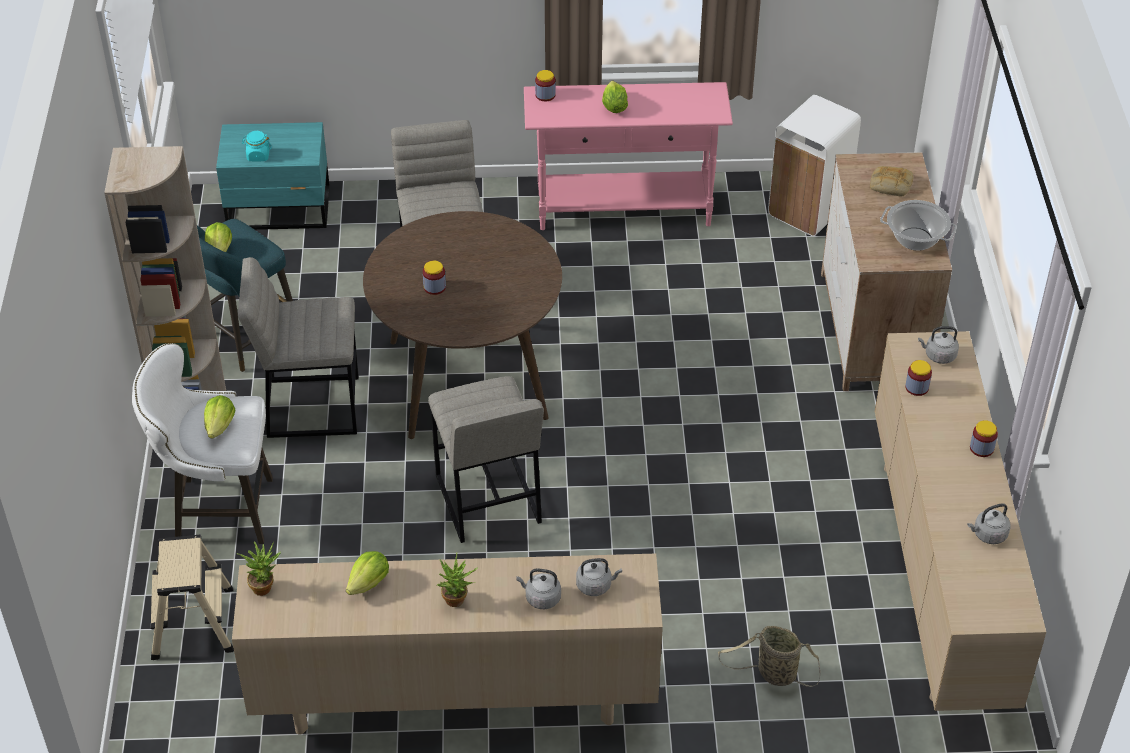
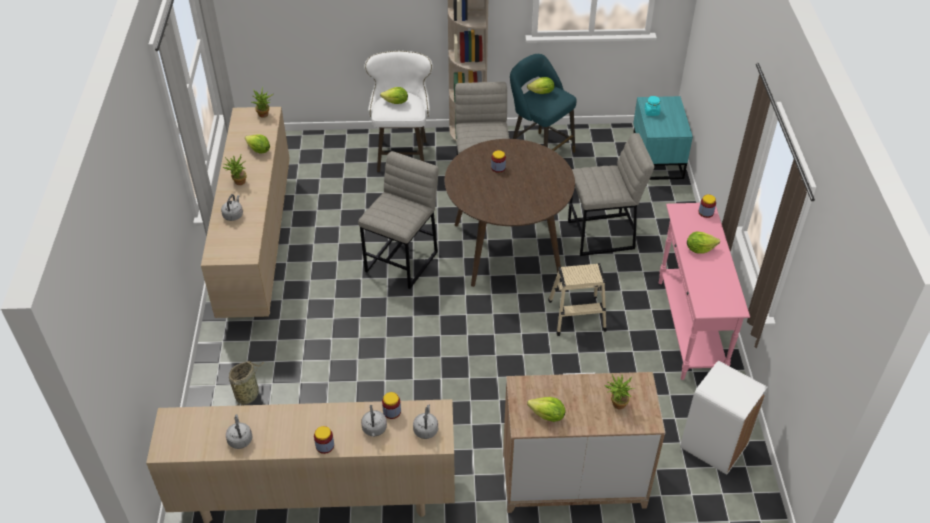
camera: 90 degrees right, 0 degrees up
(192, 623) = (325, 151): beige step ladder -> beige step ladder (577, 315)
(489, 501) = (402, 260): grey chair -> grey chair turned 135 degrees clockwise
(596, 585) = (238, 237): grey kettle -> grey kettle (374, 429)
(890, 184) = (616, 405): bread -> potted plant
(916, 239) = (547, 416): cooking pot -> lettuce

